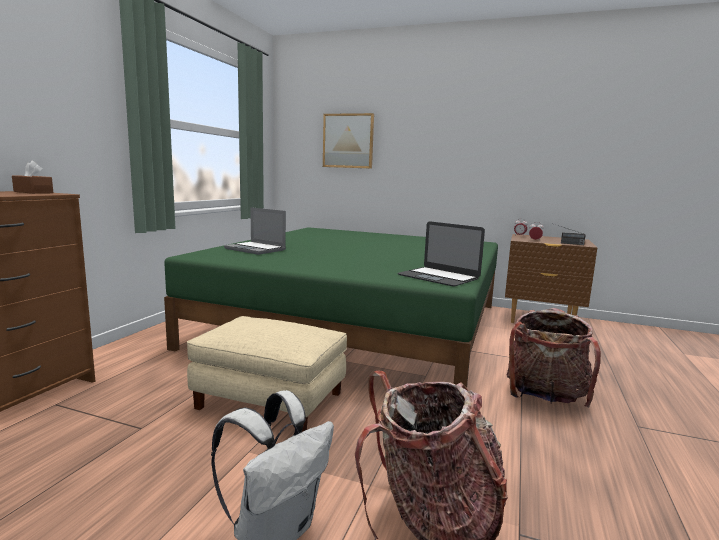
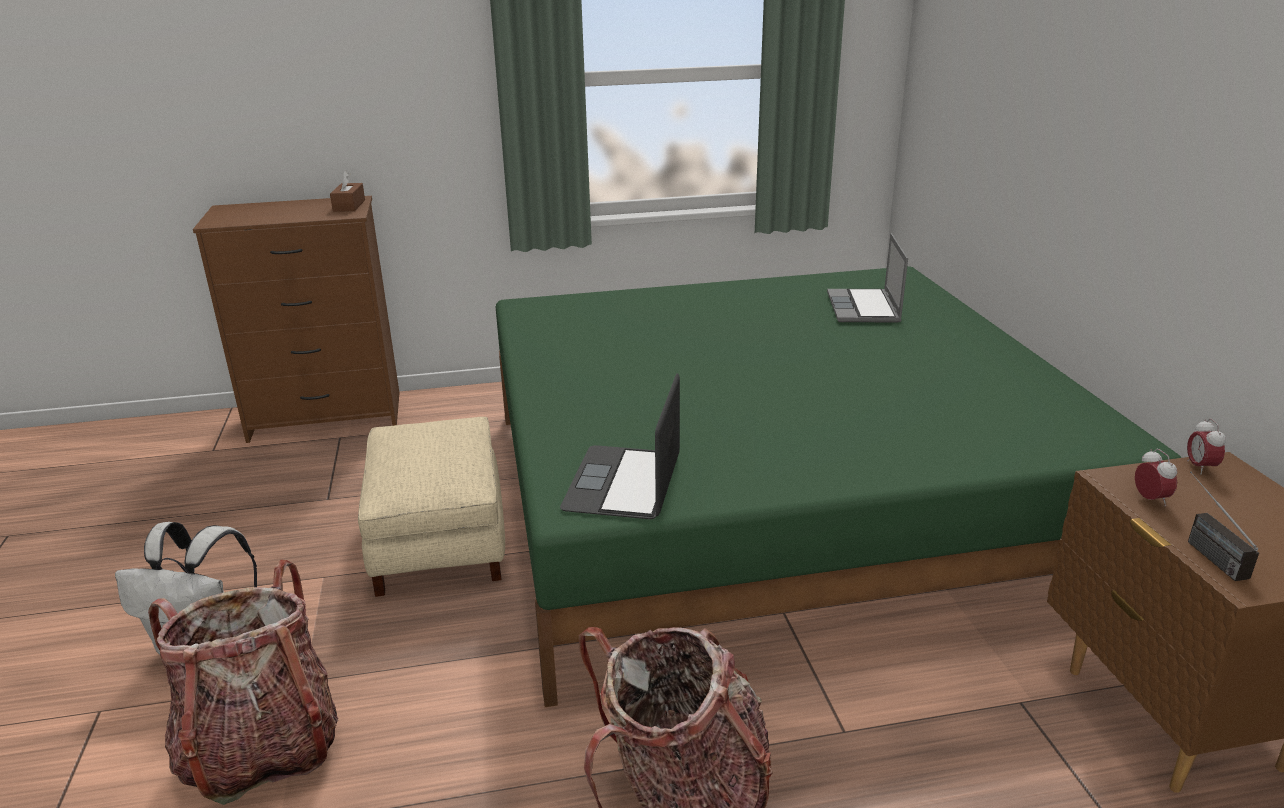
camera: 60 degrees right, 15 degrees up
(256, 249) = (626, 314): laptop -> laptop (864, 308)
(348, 141) = (994, 90): picture -> none

